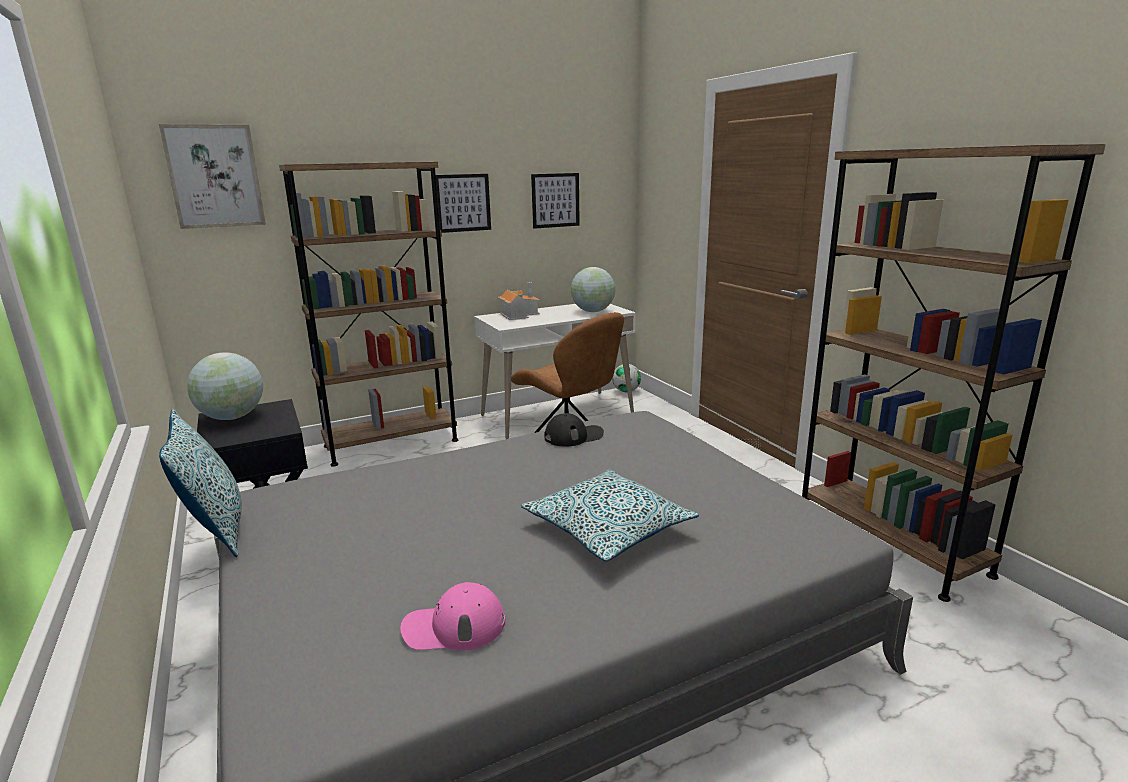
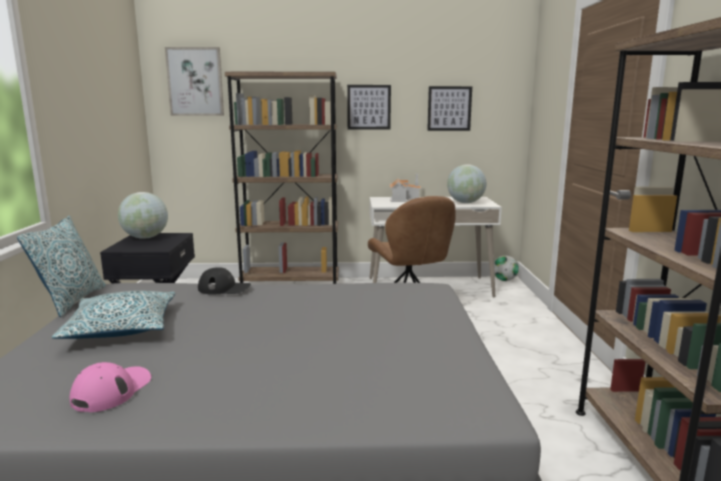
camera: 25 degrees right, 5 degrees down
(453, 626) = (112, 390): pink cap -> pink cap turned 90 degrees clockwise
(574, 436) = (361, 290): black cap -> black cap (224, 288)
(607, 528) = (295, 357): pillow -> pillow (121, 328)

